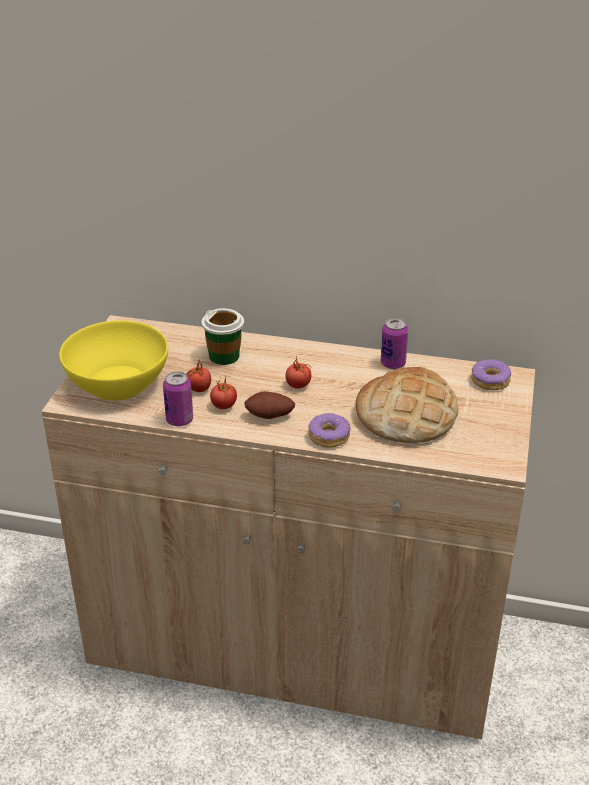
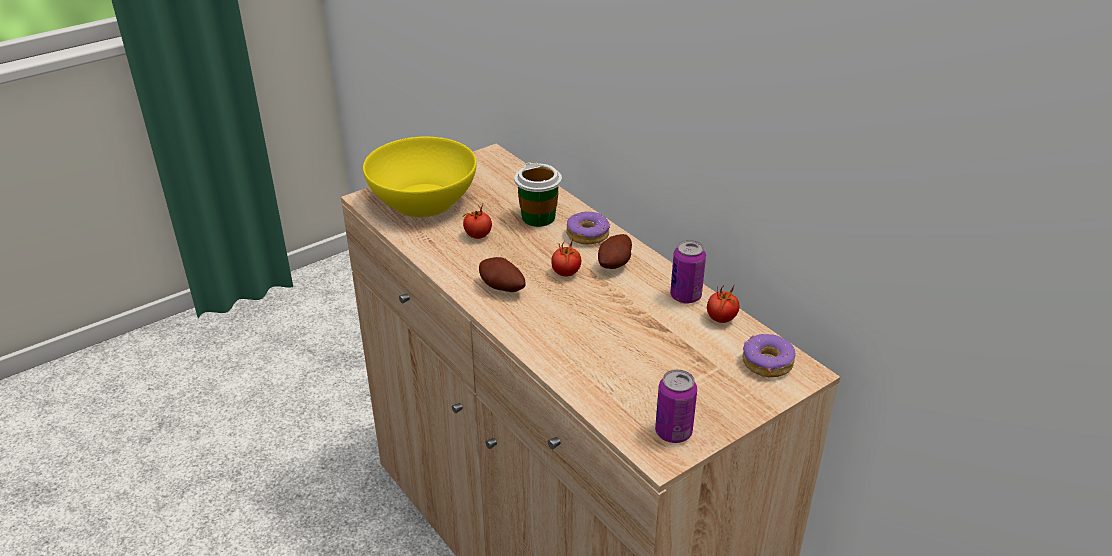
camera: 40 degrees right, 0 degrees up
(179, 420) = (426, 253): can -> can (673, 432)
(224, 406) = (477, 260): tomato -> tomato (721, 319)
(322, 364) = (615, 264): none -> potato
(328, 436) = (528, 332): donut -> donut (587, 235)
(406, 414) = (630, 351): bread -> none

